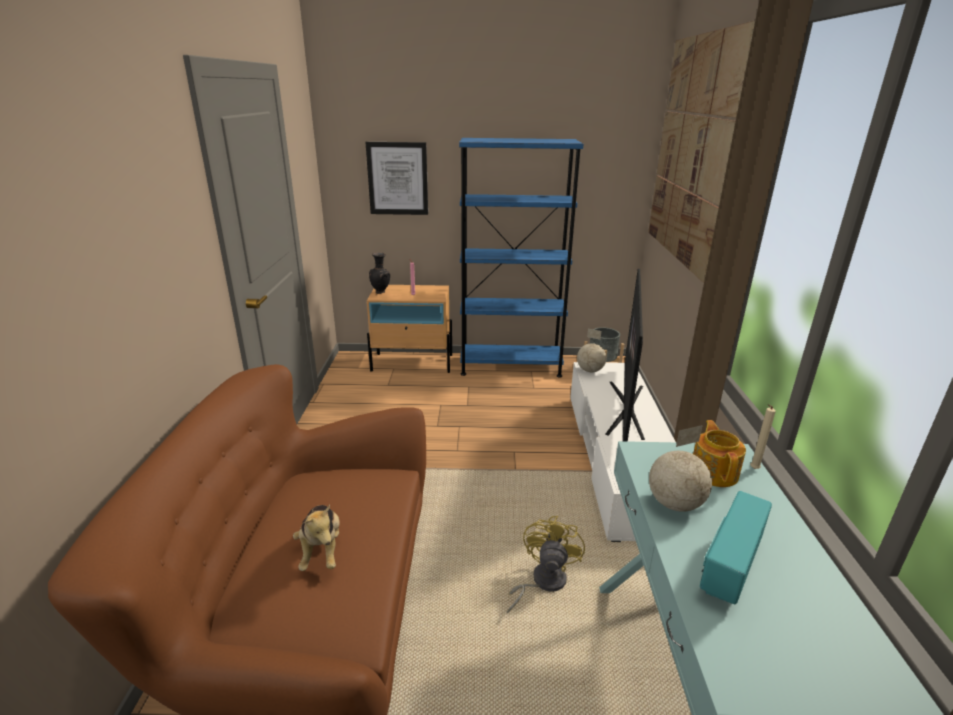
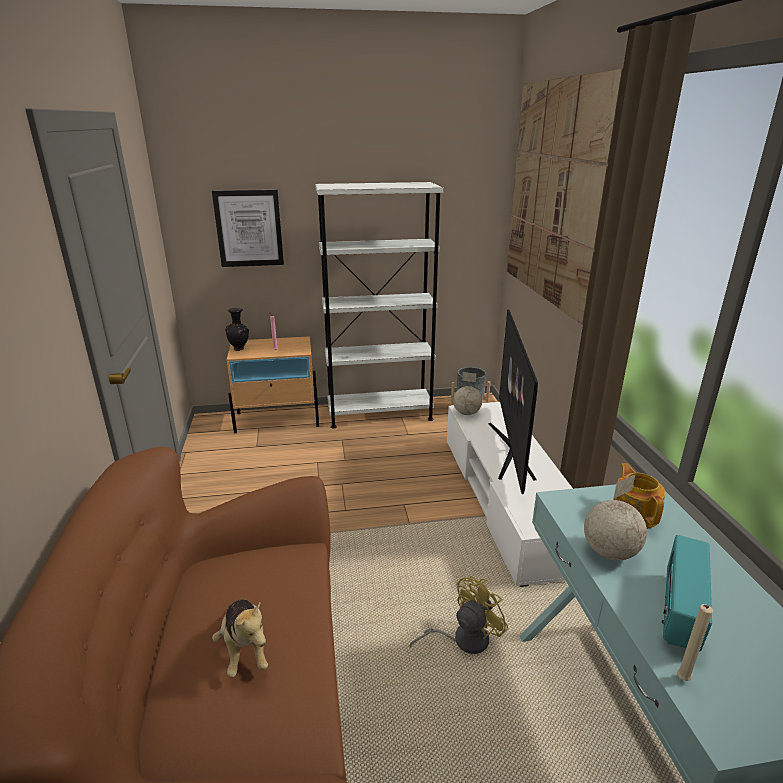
camera: 10 degrees left, 0 degrees up
(510, 366) = (379, 413): blue bookcase -> white bookcase
(542, 582) = (463, 639): yellow fan -> yellow fan turned 45 degrees clockwise
(753, 469) = (668, 506): beige candle -> beige candle (681, 680)

